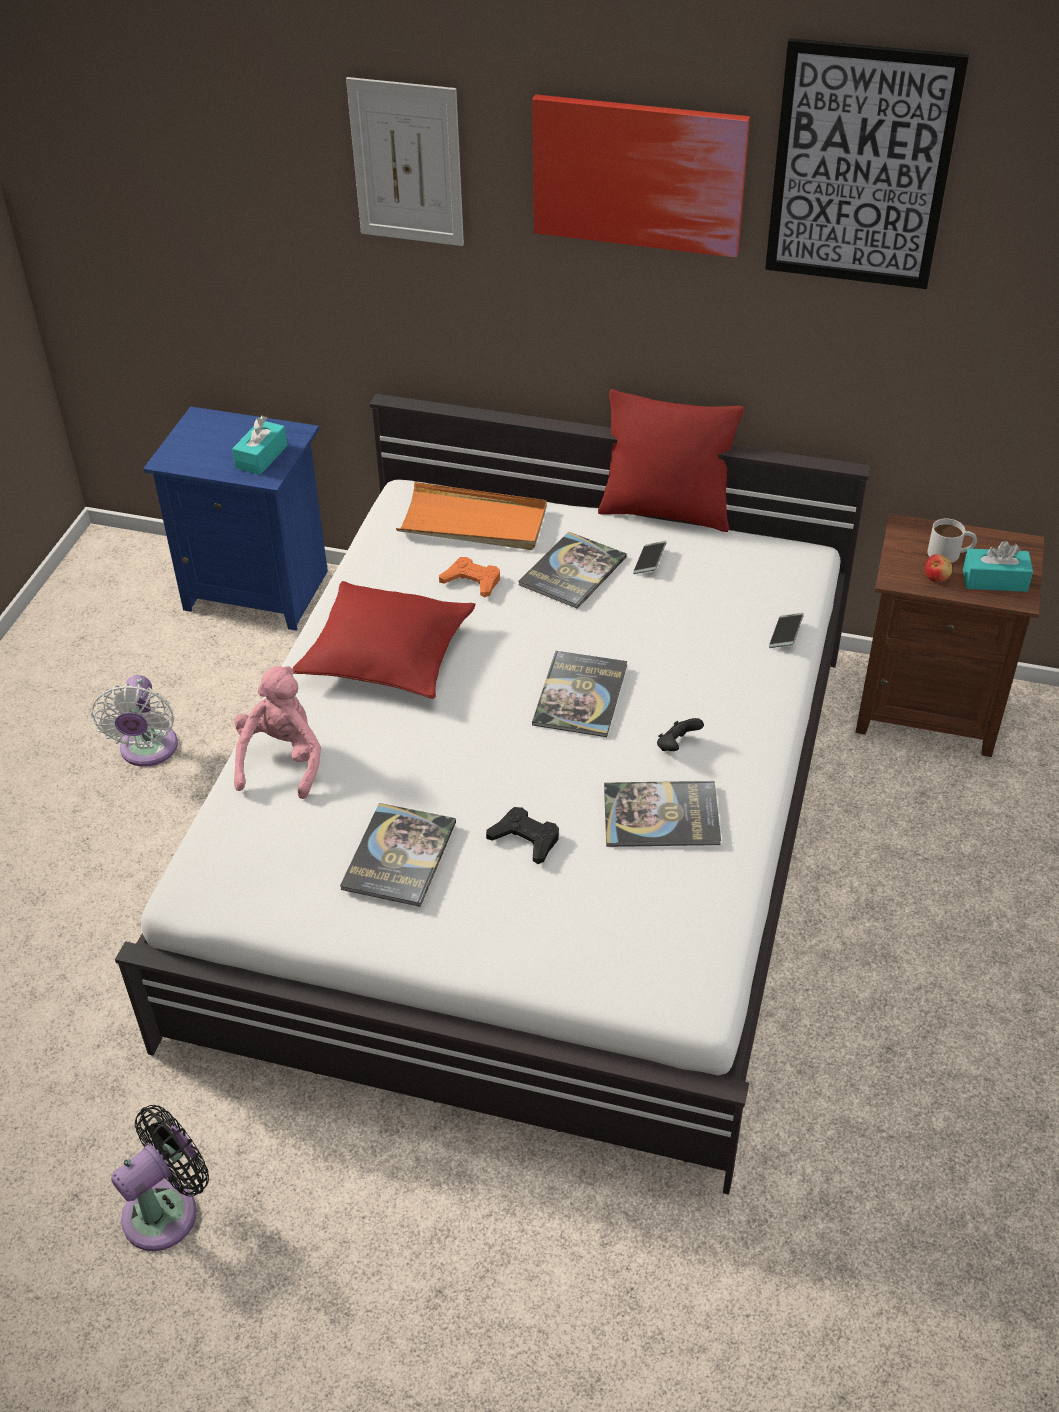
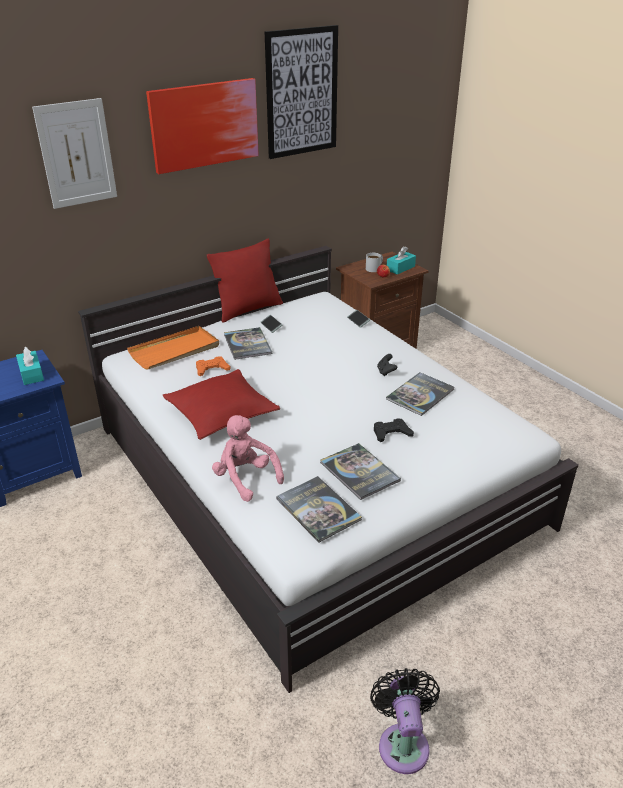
camera: 50 degrees left, 10 degrees down
(148, 751) = (77, 575): white fan -> none
(580, 695) = (324, 378): book -> book (318, 509)

